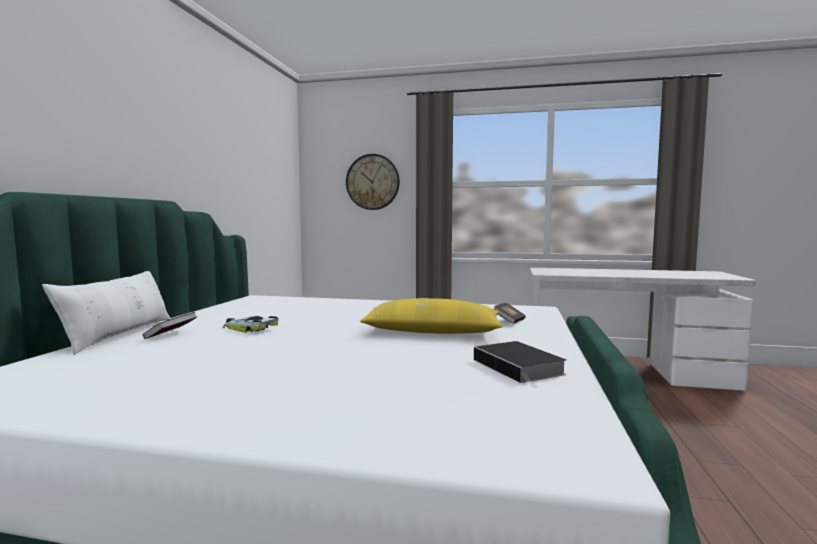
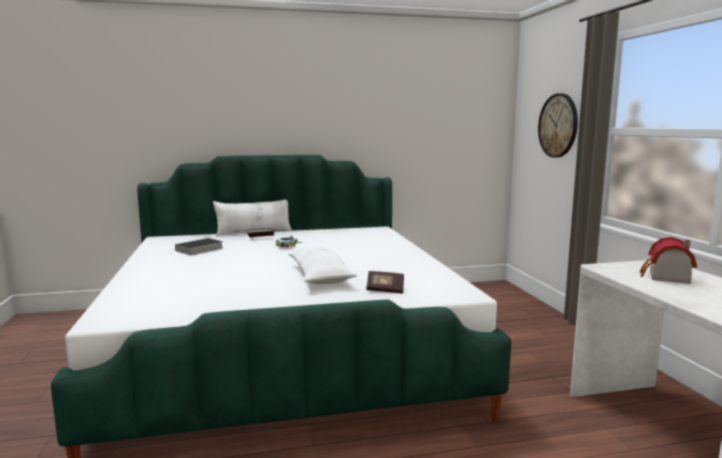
camera: 65 degrees right, 5 degrees up
(432, 332) = (319, 276): yellow pillow -> white pillow
(520, 367) = (243, 302): book -> book (198, 250)
(576, 271) = (666, 277): none -> toy house

